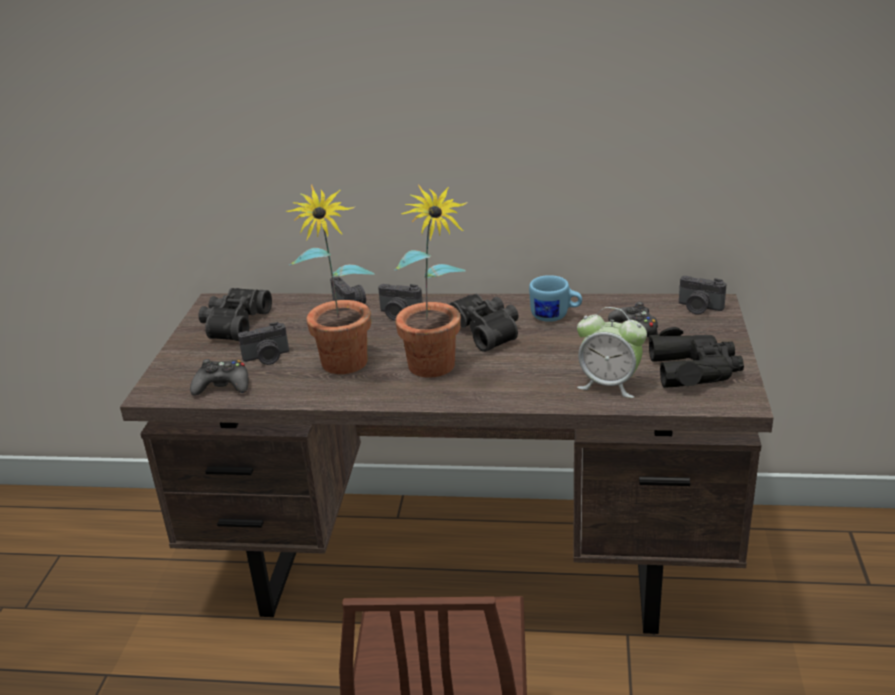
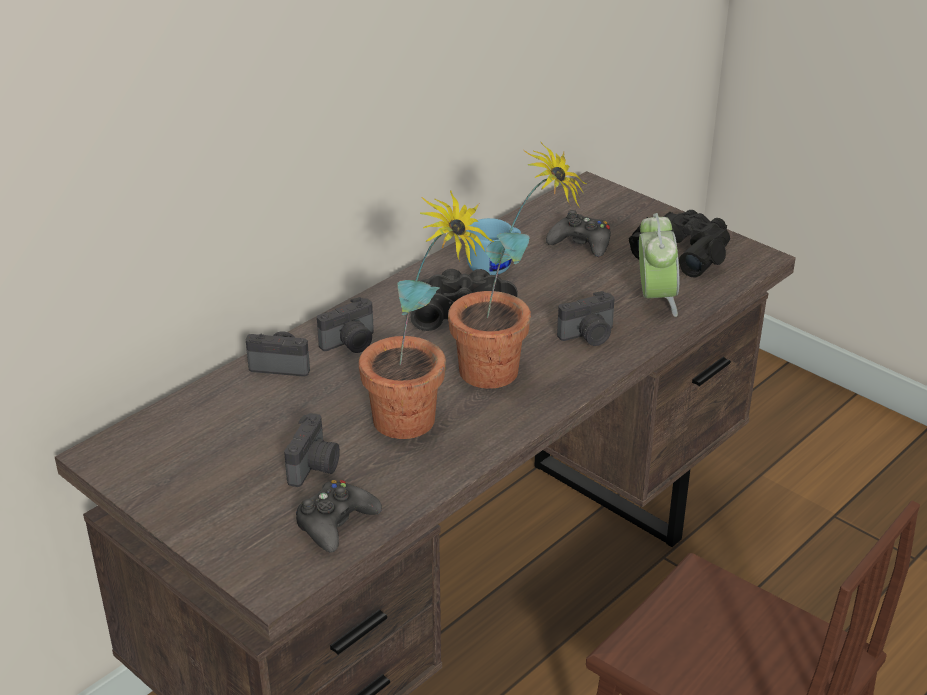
camera: 55 degrees left, 5 degrees up
(233, 324) = (188, 461): black binoculars -> none
(609, 384) = (655, 298): alarm clock -> alarm clock turned 60 degrees counterclockwise
(699, 308) = (587, 197): camera -> camera (588, 336)

